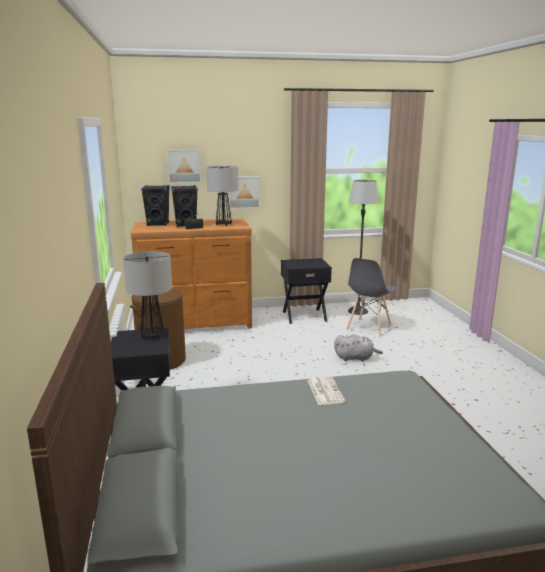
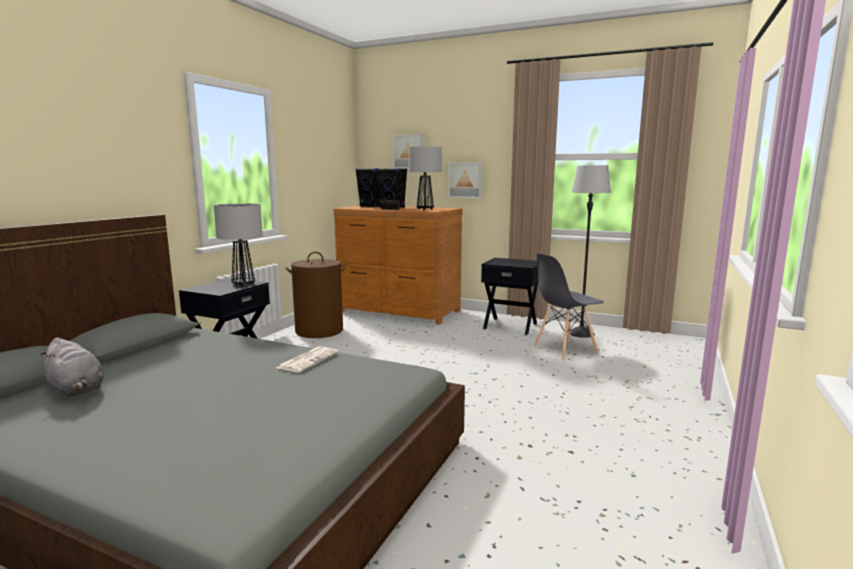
camera: 35 degrees right, 5 degrees down
(355, 358) = (495, 371): grey plush toy -> grey plush toy (76, 390)

